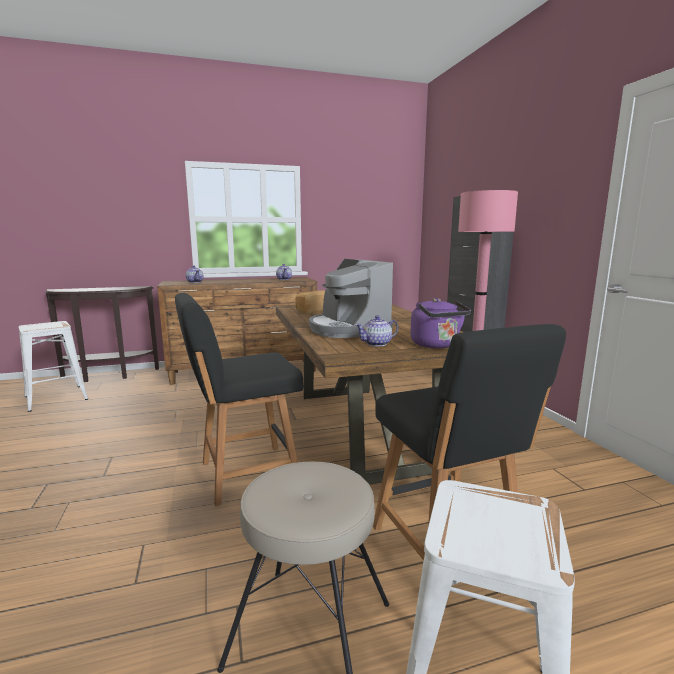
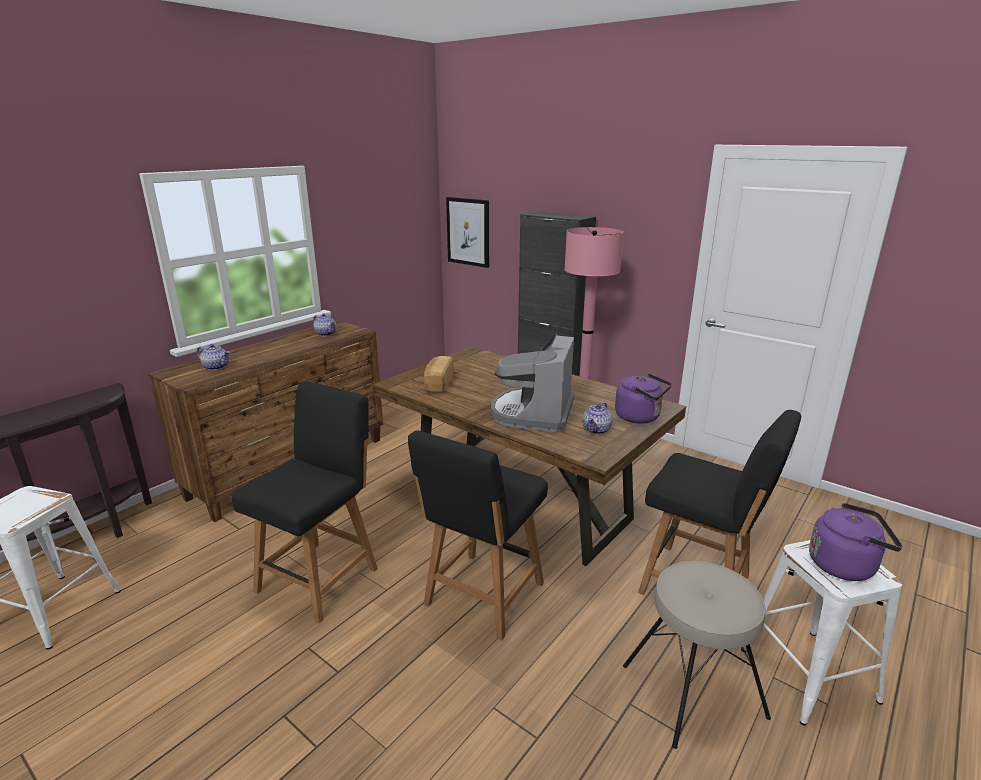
camera: 35 degrees left, 10 degrees up
(174, 426) = (320, 577): none -> black chair
(347, 329) = (533, 413): coffee machine -> coffee machine turned 75 degrees clockwise
(435, 226) = (468, 232): none -> picture
(500, 527) = (845, 565): none -> purple kettle

